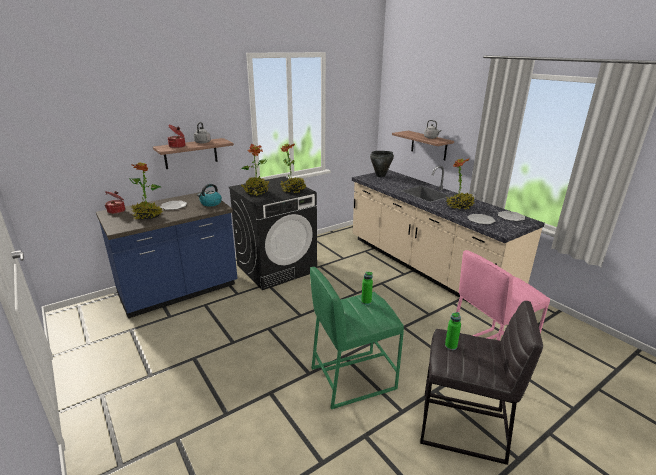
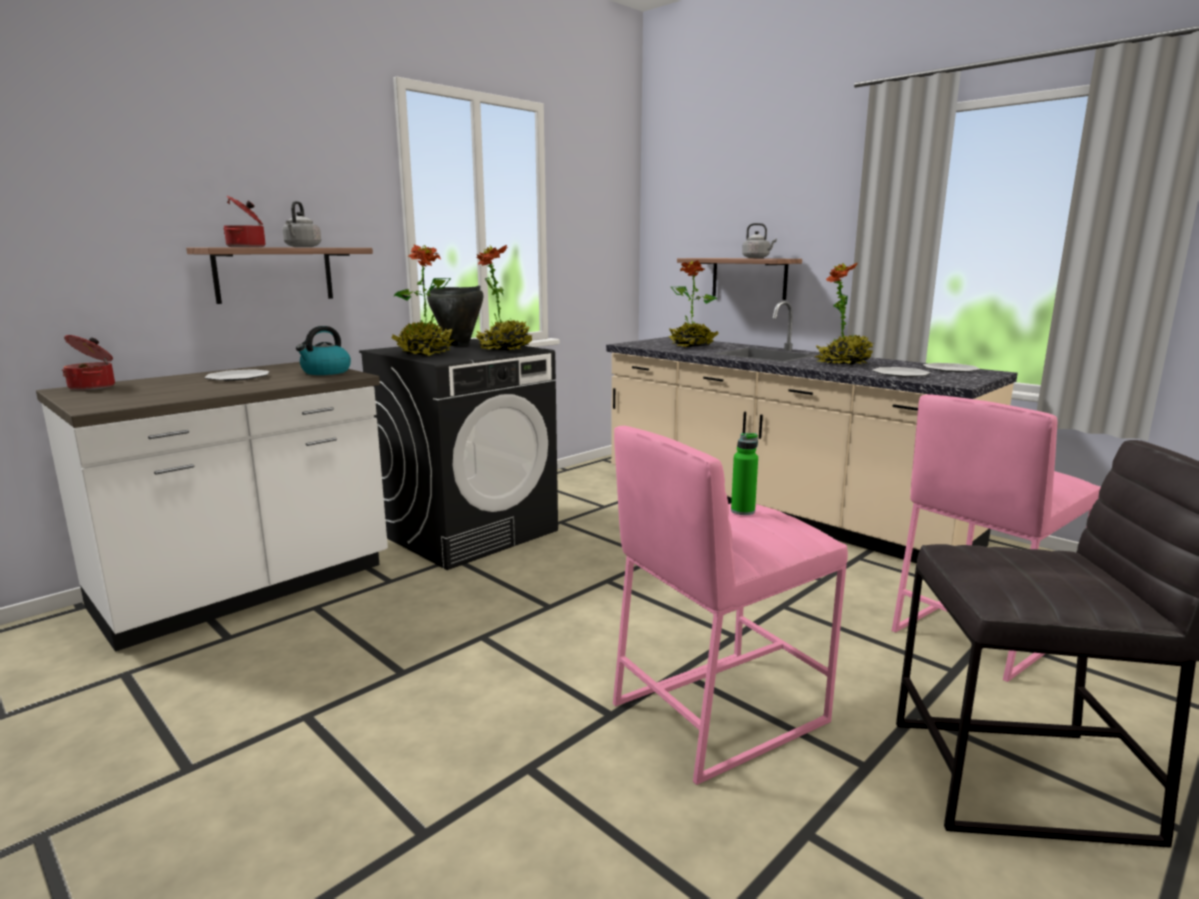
camera: 10 degrees left, 10 degrees down
(148, 217) = (176, 390): potted plant -> potted plant (692, 346)
(179, 291) = (246, 588): blue counter -> white counter
(352, 378) = (717, 712): green stool -> pink stool
(380, 175) = (661, 341): black cooking pot -> black cooking pot (458, 344)
(450, 346) = (989, 563): green bottle -> none

